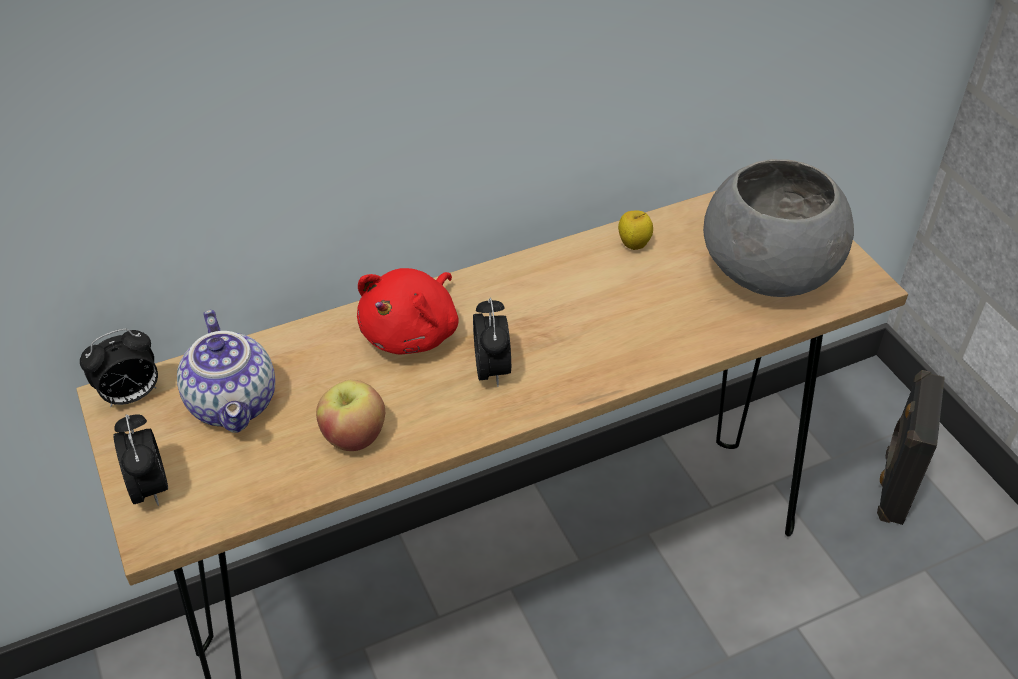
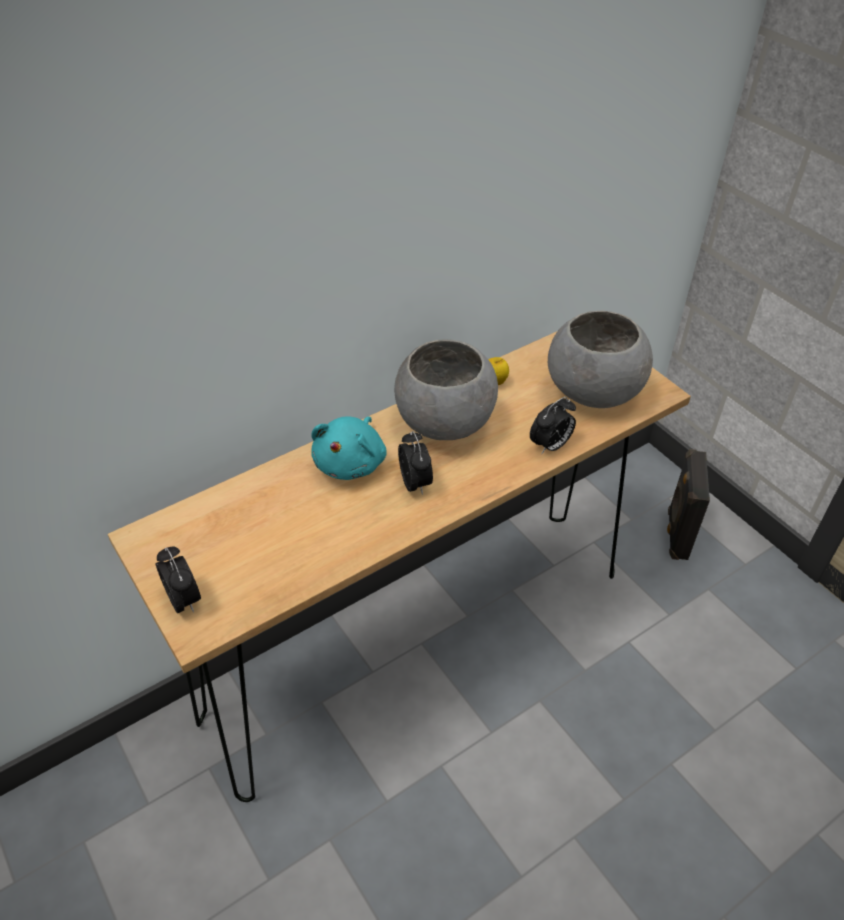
camera: 10 degrees left, 0 degrees up
(131, 396) = (152, 534): alarm clock -> alarm clock (550, 446)
(235, 403) = (233, 530): teapot -> none
(353, 435) = (326, 542): apple -> none
(413, 332) = (351, 463): red plush toy -> turquoise plush toy
(551, 295) = (445, 424): none -> grey bowl

